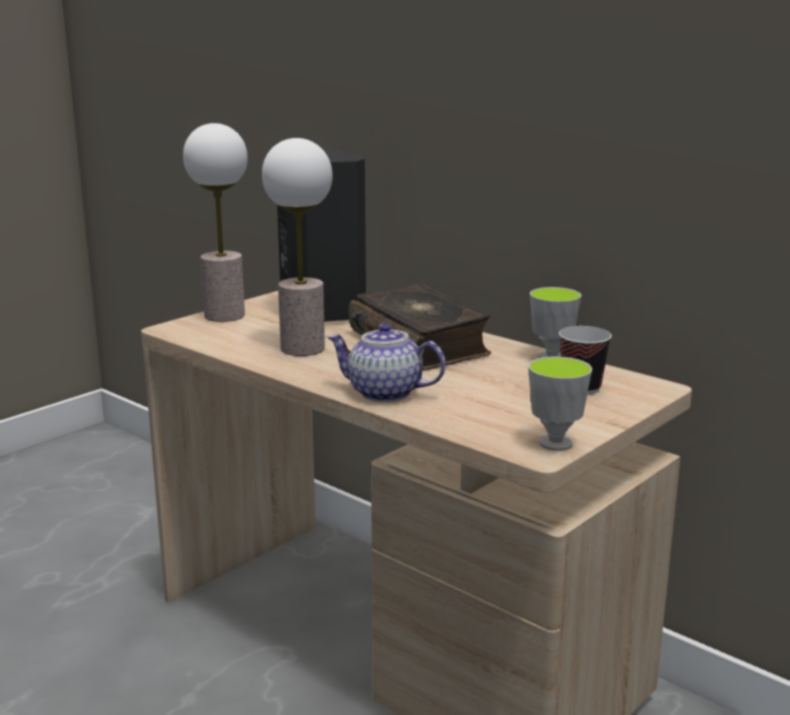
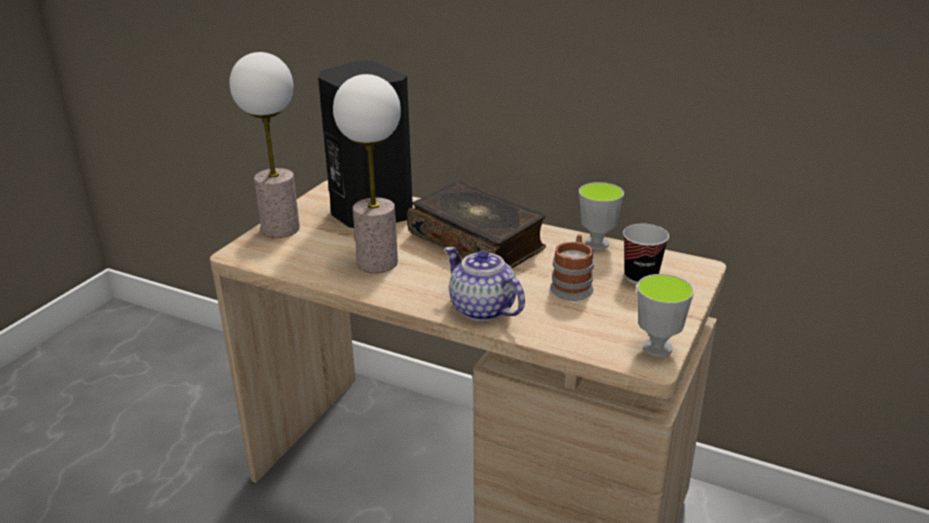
camera: 15 degrees left, 10 degrees up
(384, 393) = (481, 309): teapot -> teapot turned 45 degrees clockwise
(498, 386) = (572, 285): none -> mug

